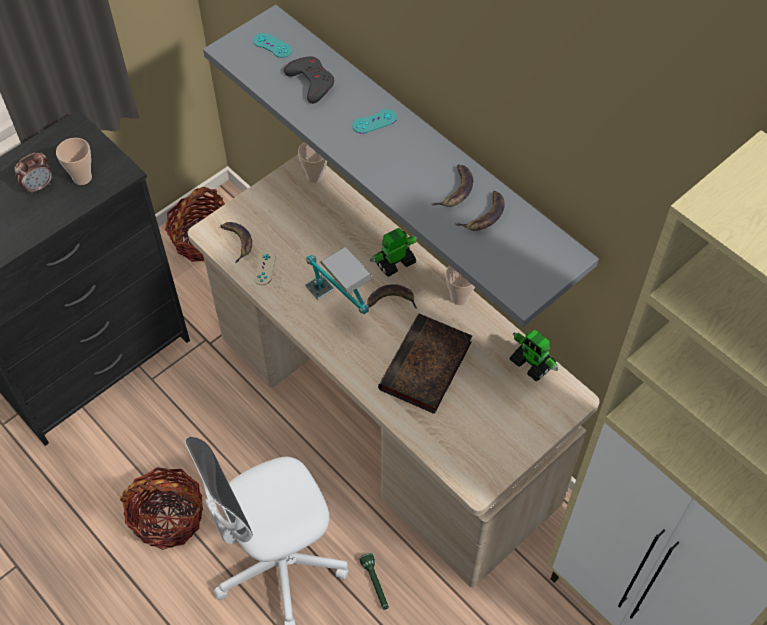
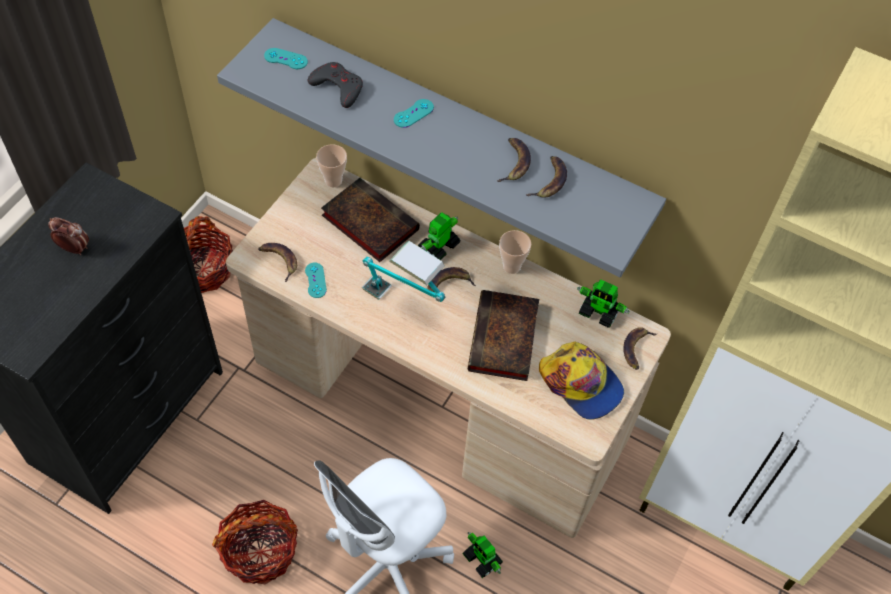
camera: 20 degrees left, 0 degrees up
(39, 186) = (74, 248): alarm clock -> alarm clock turned 105 degrees counterclockwise
(82, 178) = (117, 230): cup -> none
(264, 268) = (315, 280): beige game controller -> turquoise game controller
(333, 223) = (367, 222): none -> book
(375, 584) = (482, 560): green flashlight -> toy robot
(488, 430) = (581, 384): none -> cap
(557, 409) = (636, 349): none -> banana

